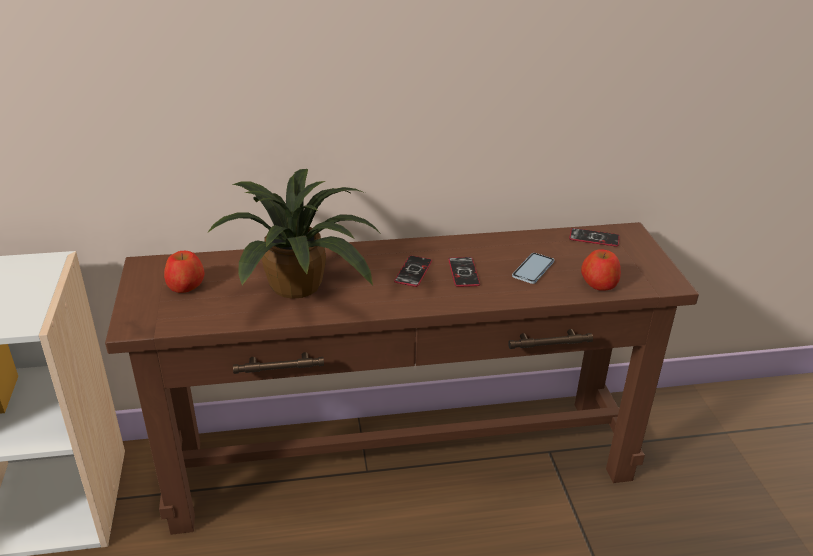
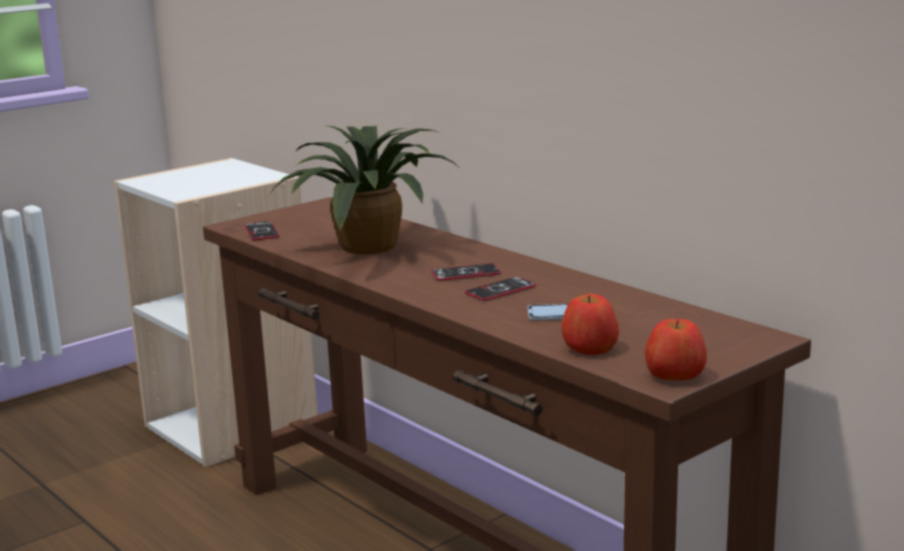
camera: 60 degrees right, 15 degrees down
(186, 286) = (312, 220): apple -> apple (674, 375)
(594, 238) = (704, 325): phone -> phone (261, 232)

